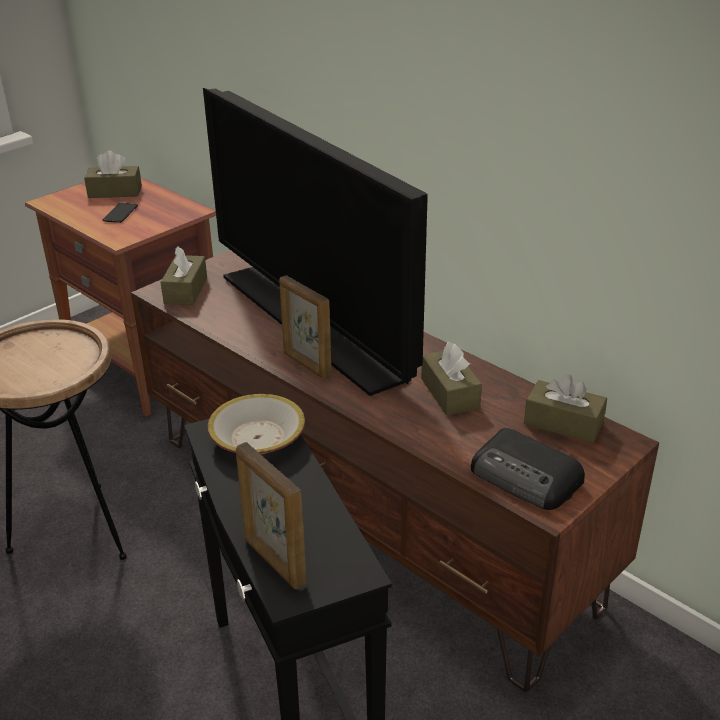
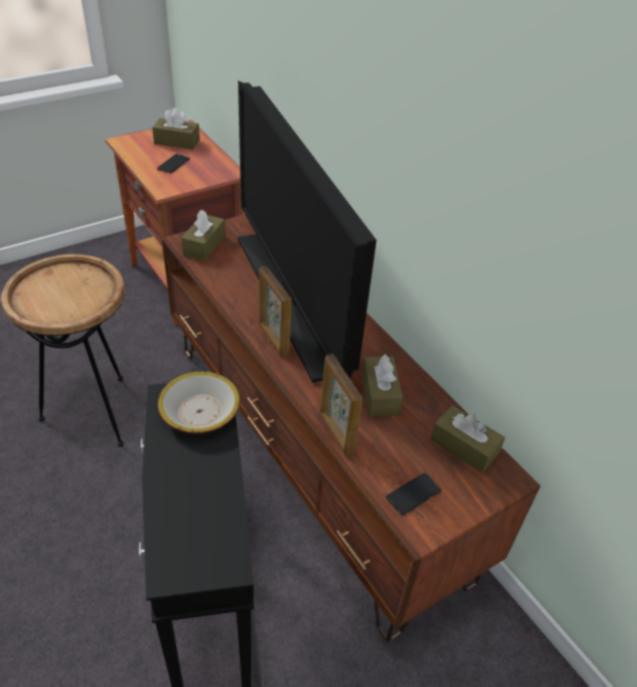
camera: 10 degrees right, 10 degrees up
(274, 562) = (168, 538): picture frame -> picture frame (336, 433)
(527, 477) = (413, 494): radio -> phone

